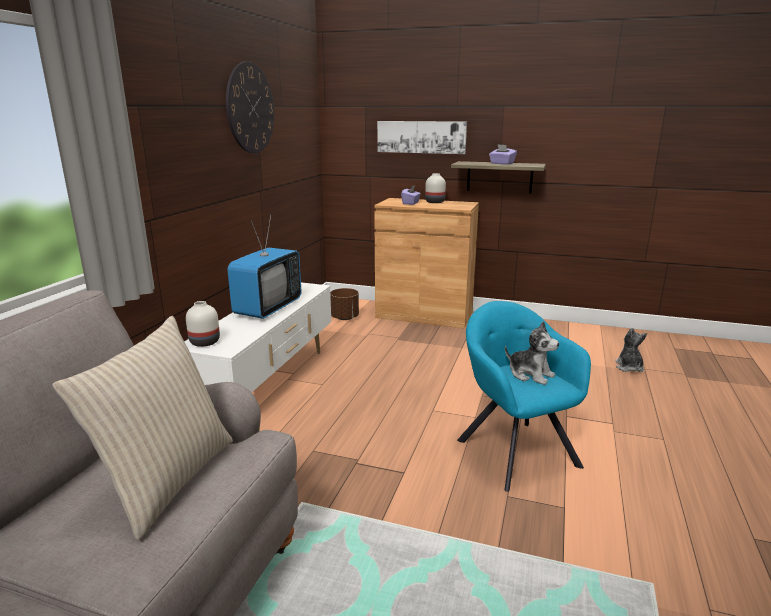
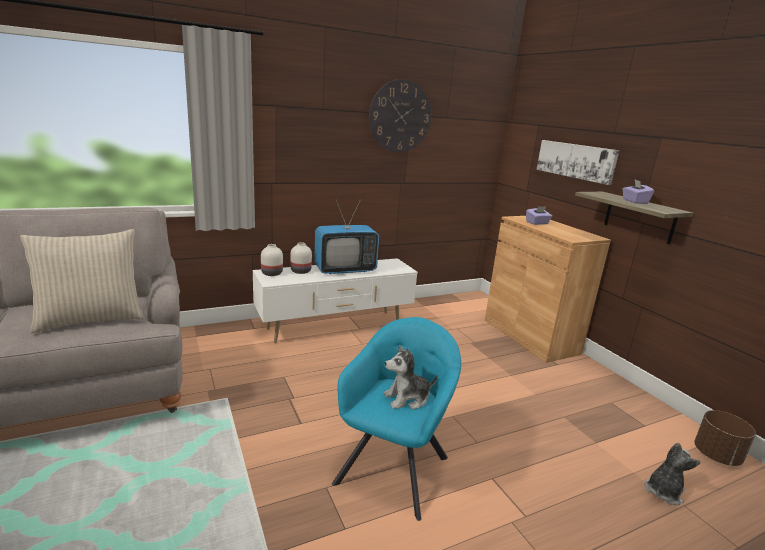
camera: 45 degrees right, 0 degrees up
(345, 318) = (461, 310): brown planter -> brown planter (716, 456)
(435, 202) = (564, 228): white vase -> white vase (300, 271)
(530, 374) = (407, 398): plush toy -> plush toy turned 75 degrees clockwise

